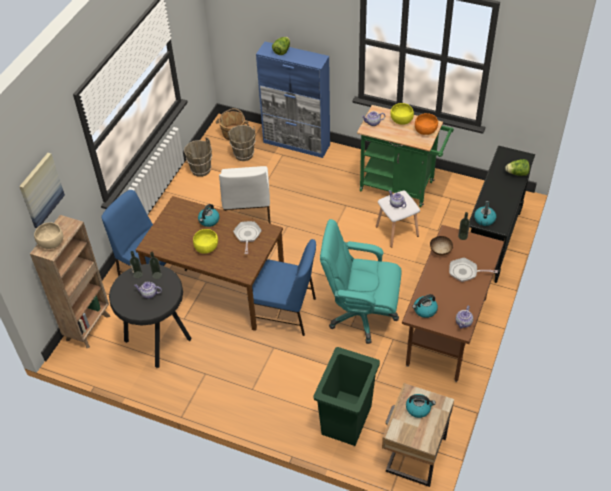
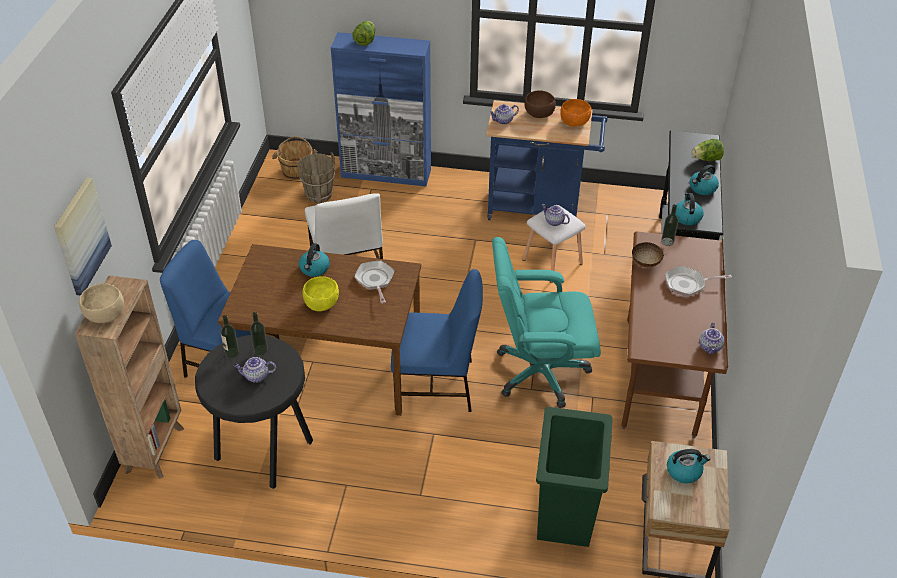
camera: 15 degrees left, 5 degrees down
(200, 170) = (264, 221): brown bucket -> none
(401, 120) = (539, 114): yellow bowl -> brown bowl
(401, 187) = (540, 208): green cart -> blue cart
(424, 310) = (653, 339): kettle -> kettle (702, 188)

